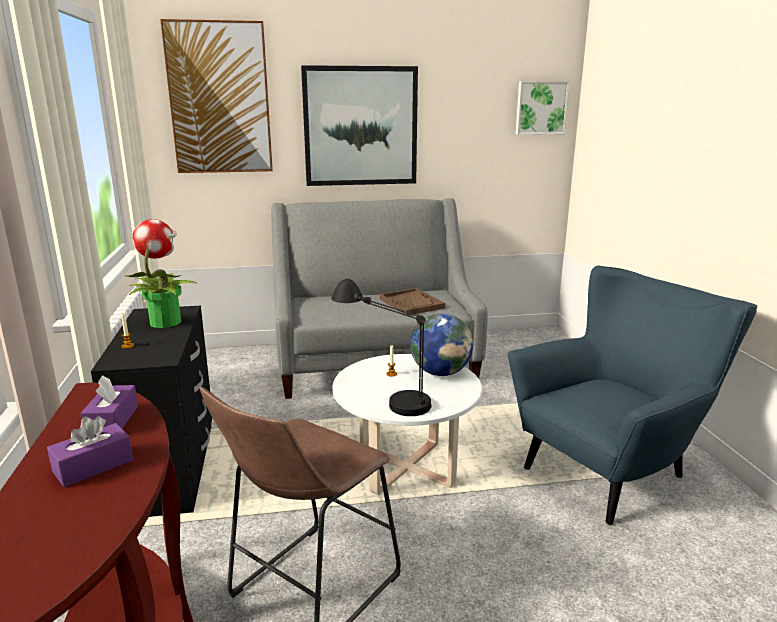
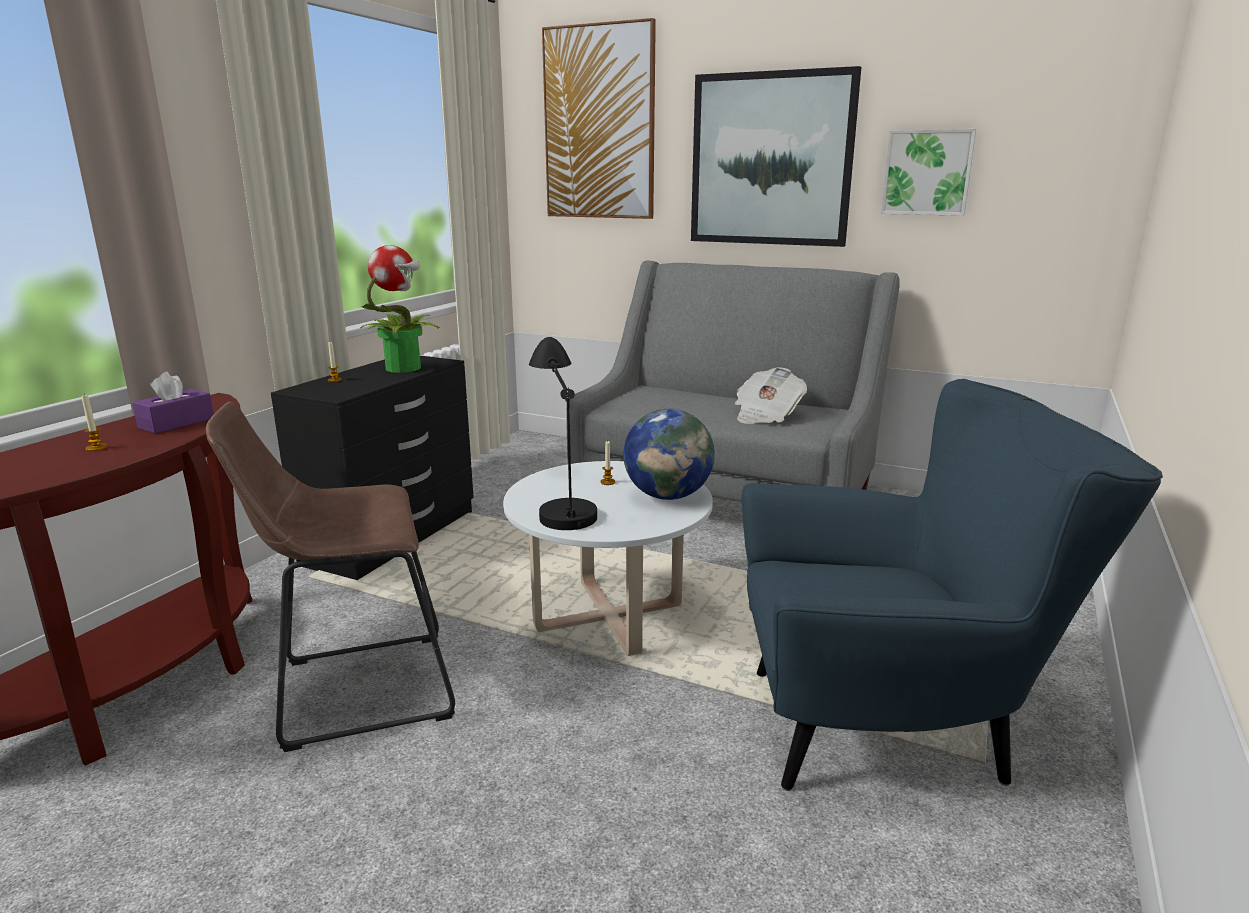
camera: 35 degrees right, 0 degrees up
(93, 466) = (97, 448): purple tissue box -> candle
(411, 303) = (766, 415): brown tray -> newspaper
(540, 108) = (1081, 127): picture -> picture (927, 172)

